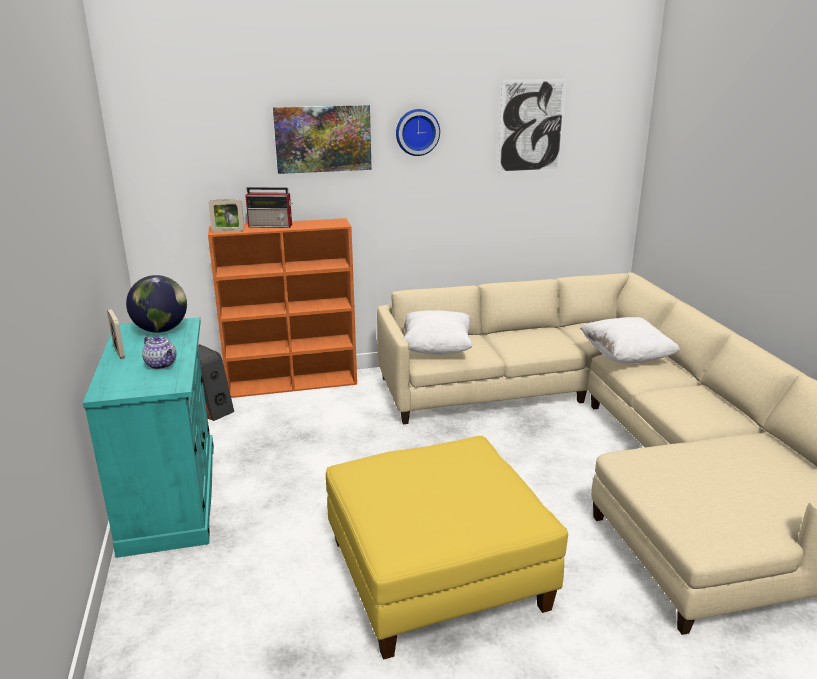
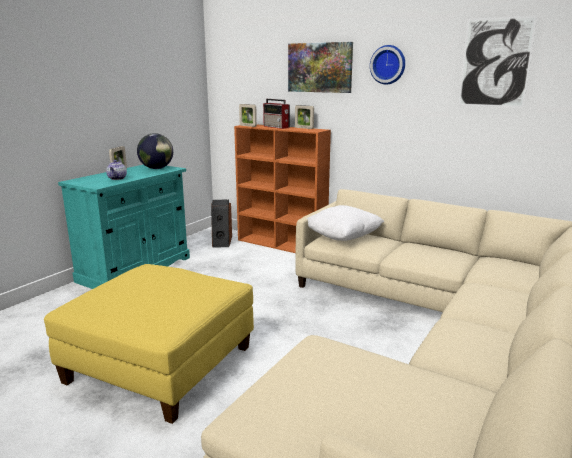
camera: 45 degrees right, 5 degrees down
(309, 221) = (304, 128): none -> picture frame
(626, 357) = (485, 290): white pillow -> none

